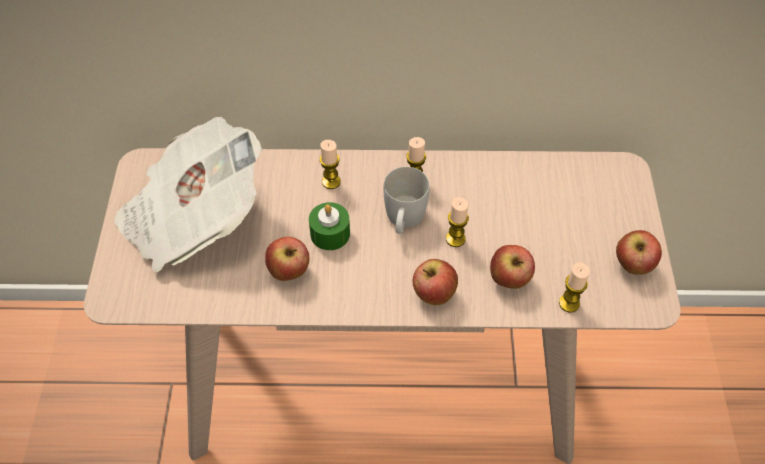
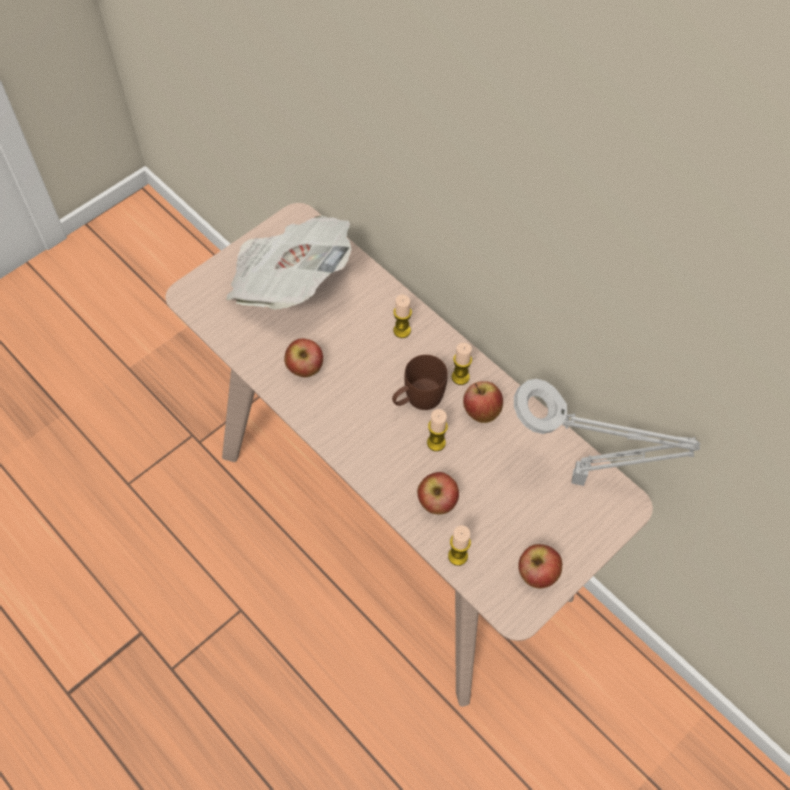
camera: 45 degrees right, 5 degrees up
(330, 234) = (359, 366): green candle -> none
(403, 220) = (417, 399): white mug -> brown mug
(433, 294) = (375, 466): apple -> apple (481, 412)
(581, 177) = (583, 480): none -> grey table lamp

